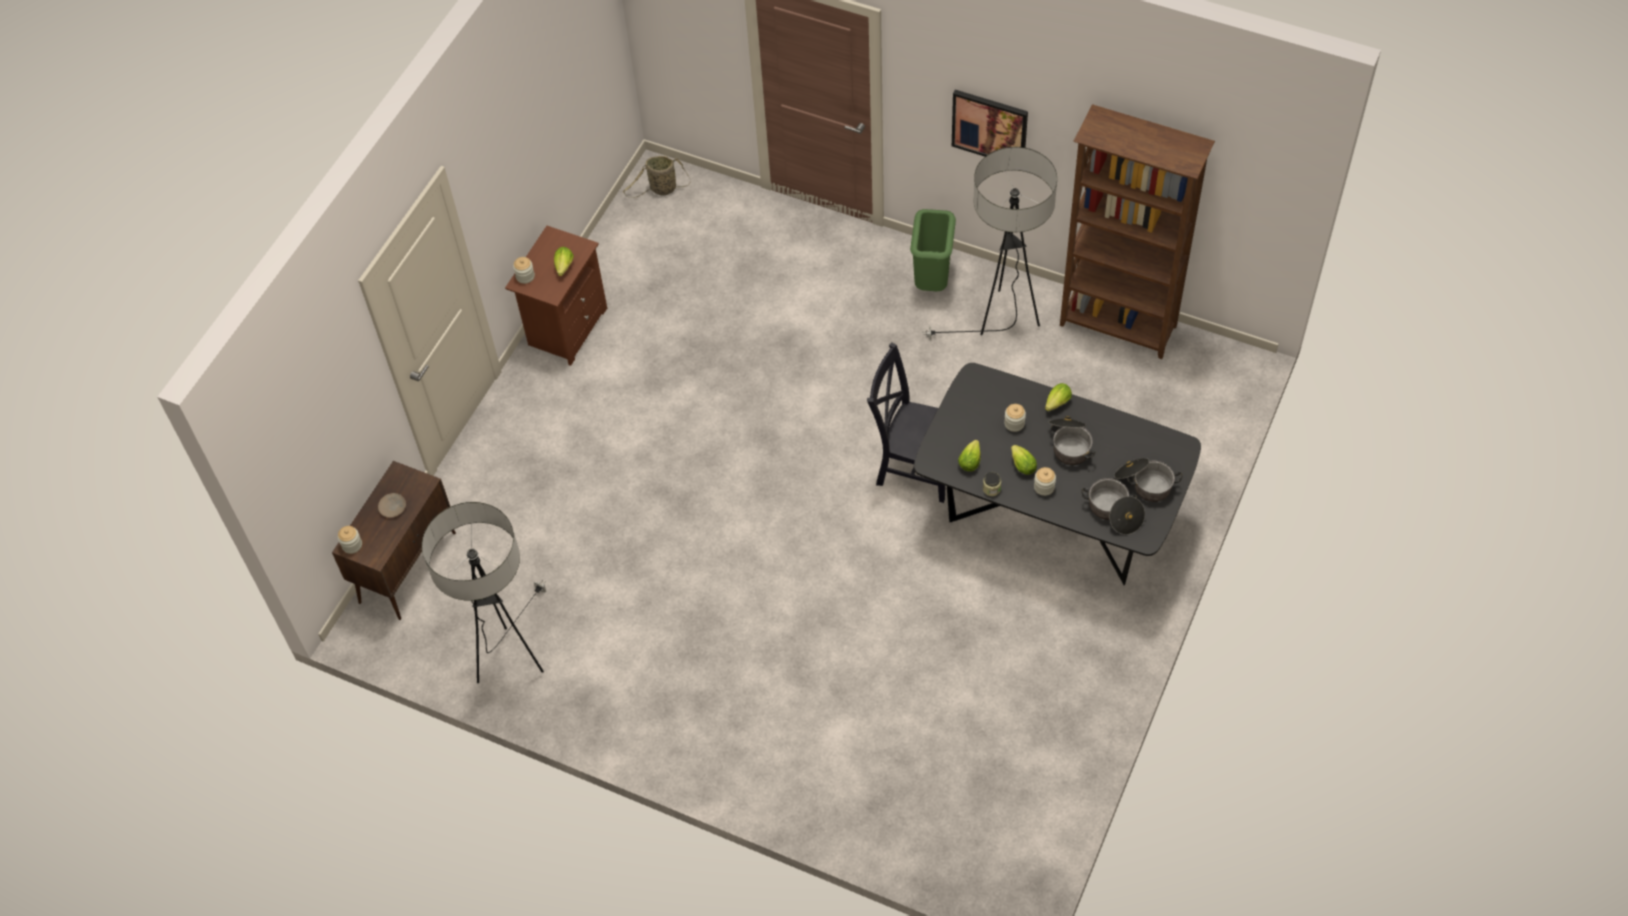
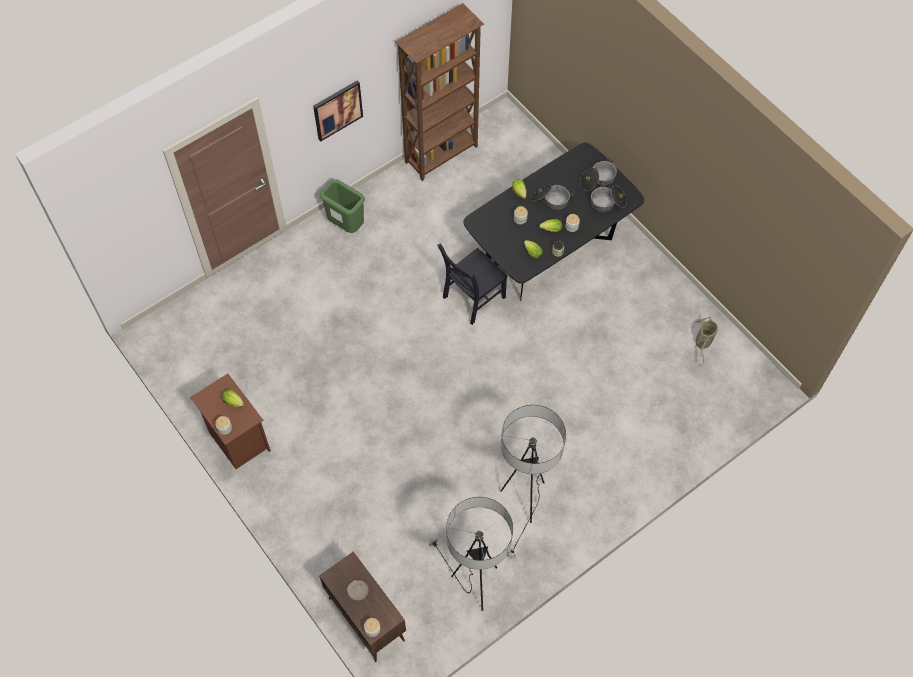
camera: 65 degrees left, 5 degrees up
(661, 189) = (165, 334): basket -> basket (703, 343)
(1002, 321) = (399, 206): floor lamp -> floor lamp (524, 503)

